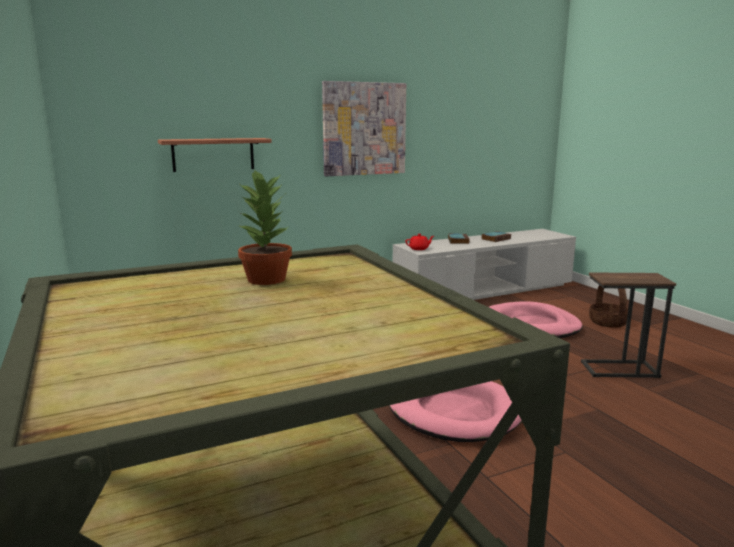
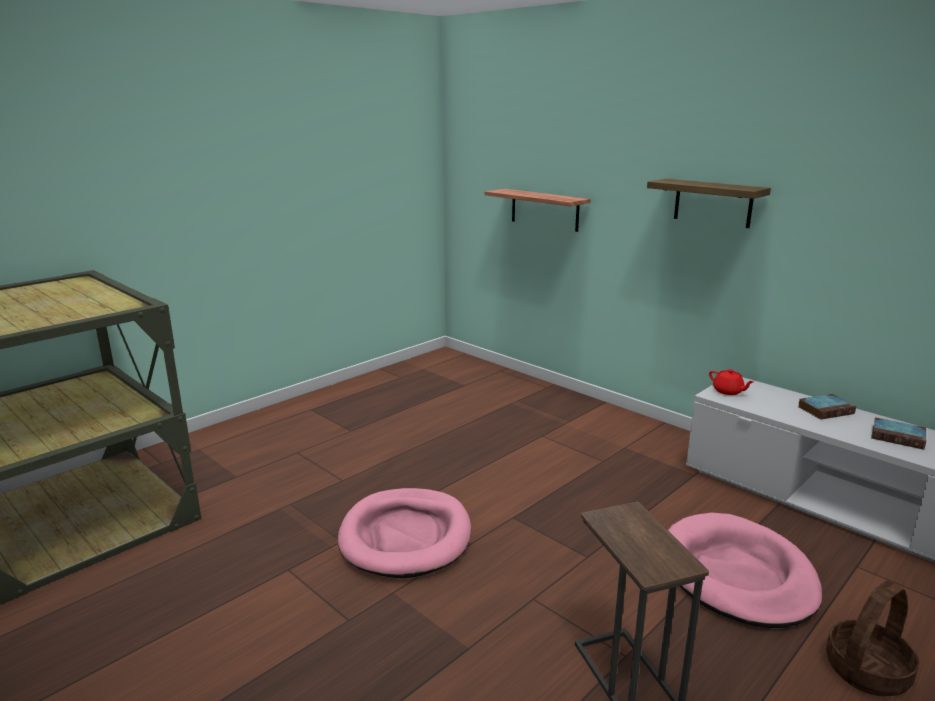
camera: 70 degrees right, 5 degrees up
(267, 279) = (81, 301): potted plant -> none
(364, 129) = (713, 203): picture -> shelf

